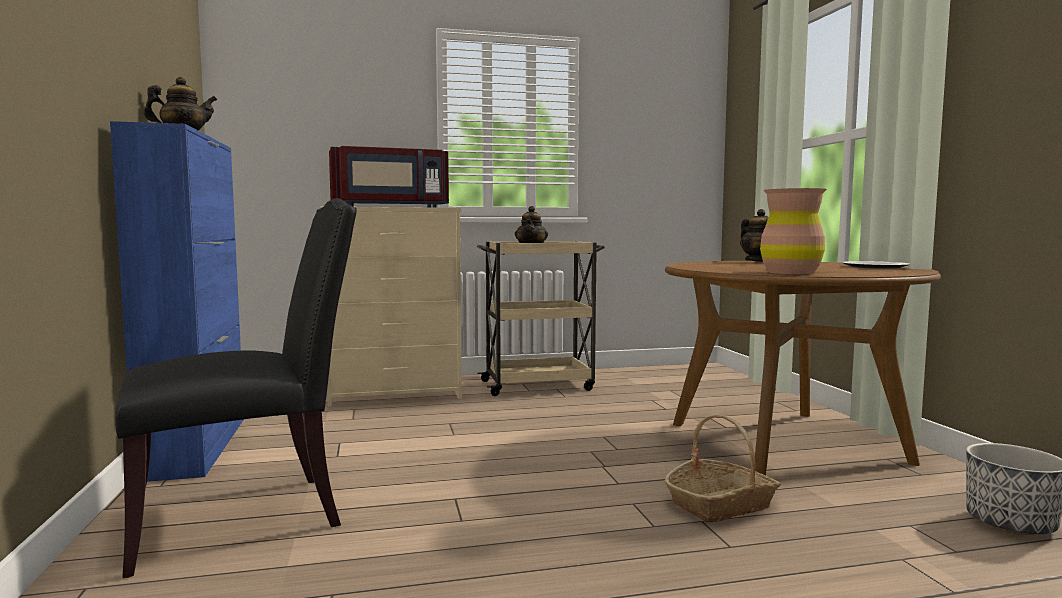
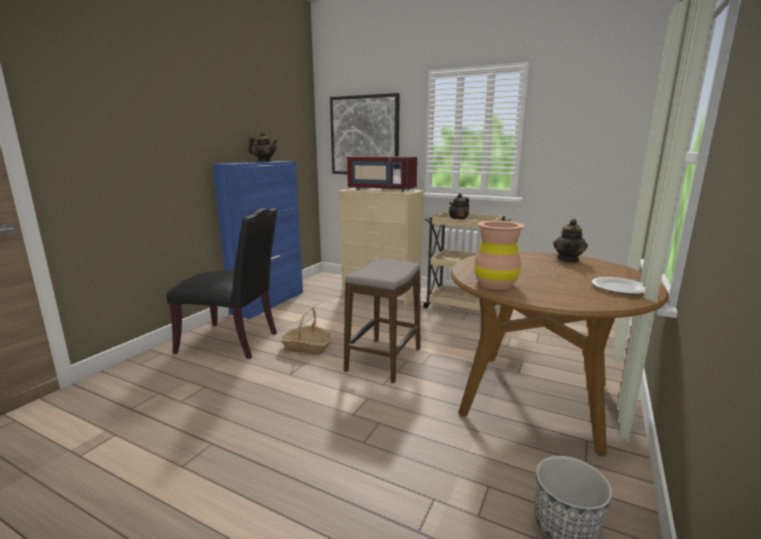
camera: 40 degrees right, 10 degrees up
(319, 121) = (364, 136): none -> picture
(562, 460) = (383, 360): none -> stool
(721, 504) = (407, 419): basket -> basket (307, 347)

